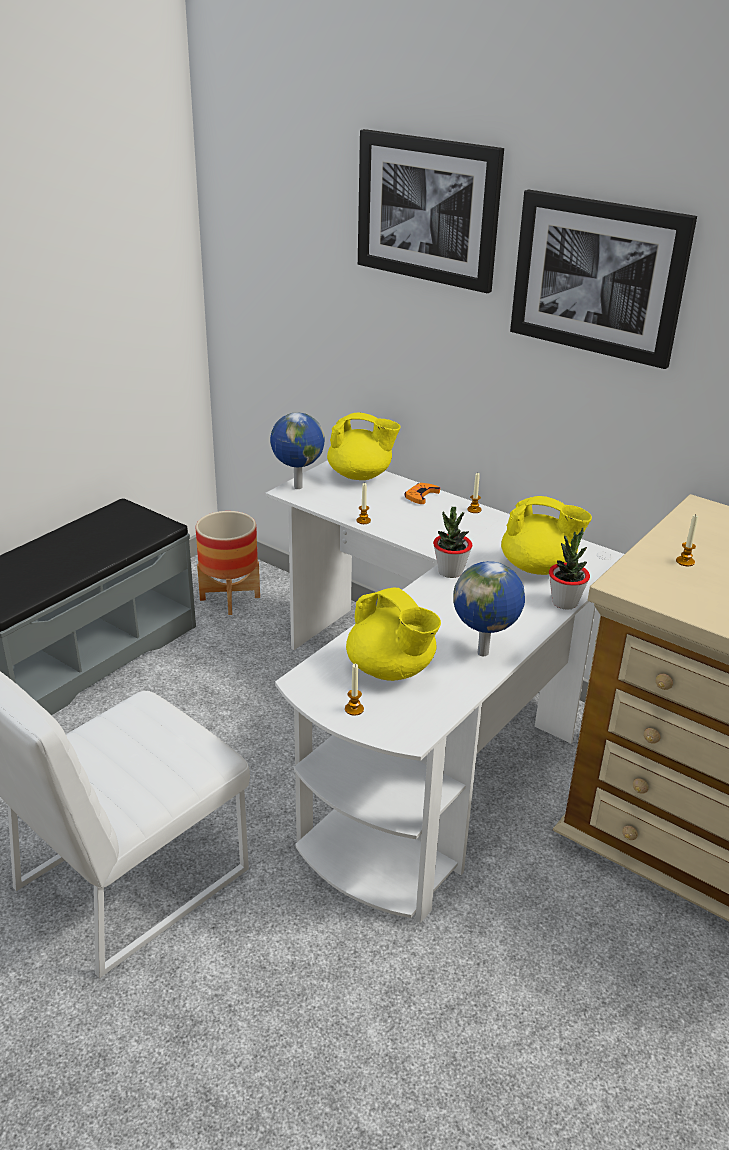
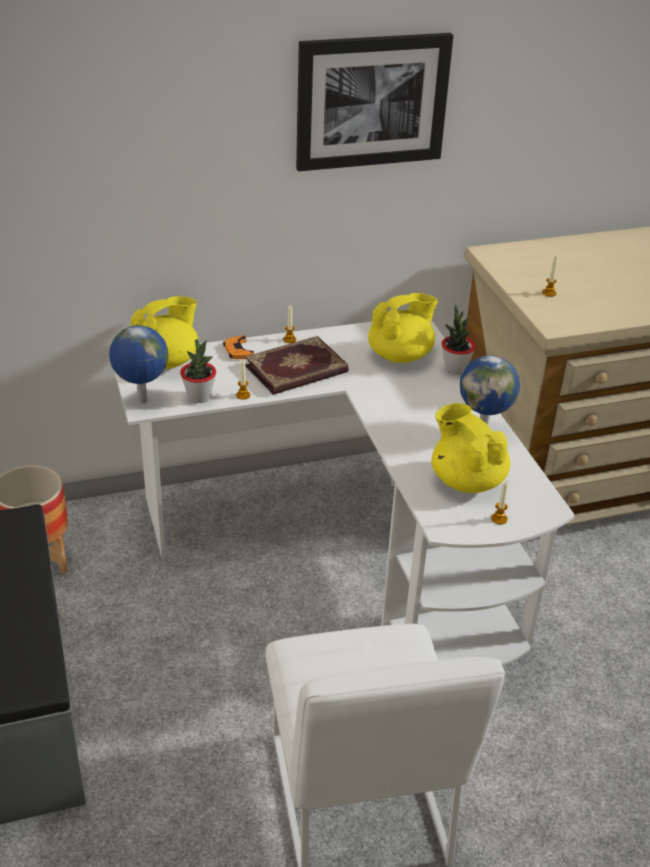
camera: 55 degrees left, 5 degrees up
(391, 670) = (466, 480): yellow teapot -> yellow teapot turned 120 degrees counterclockwise
(428, 210) = (189, 82): picture -> none
(435, 529) = (297, 370): none -> book
(450, 572) = (365, 393): potted plant -> potted plant (199, 397)

